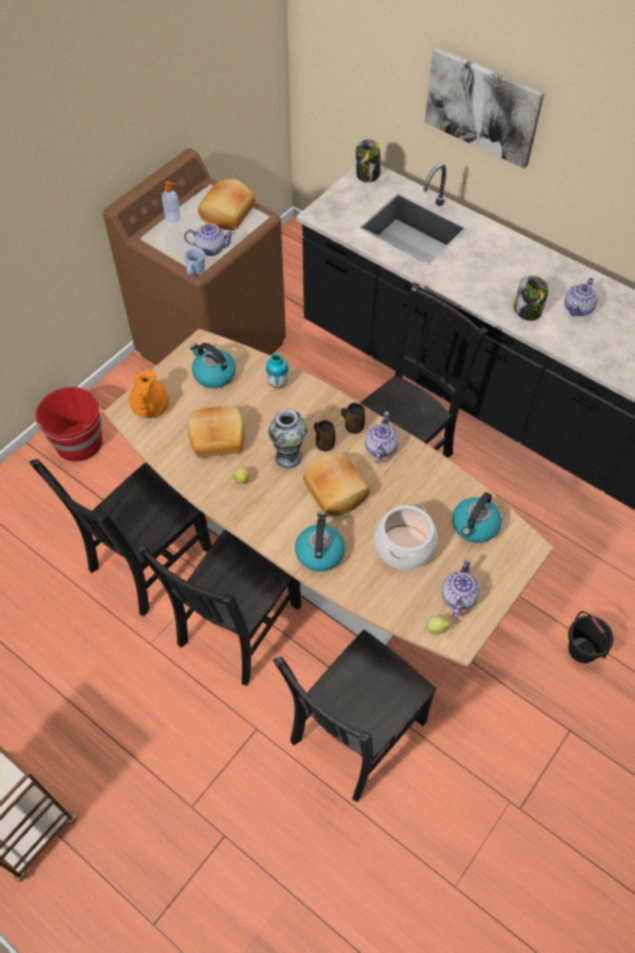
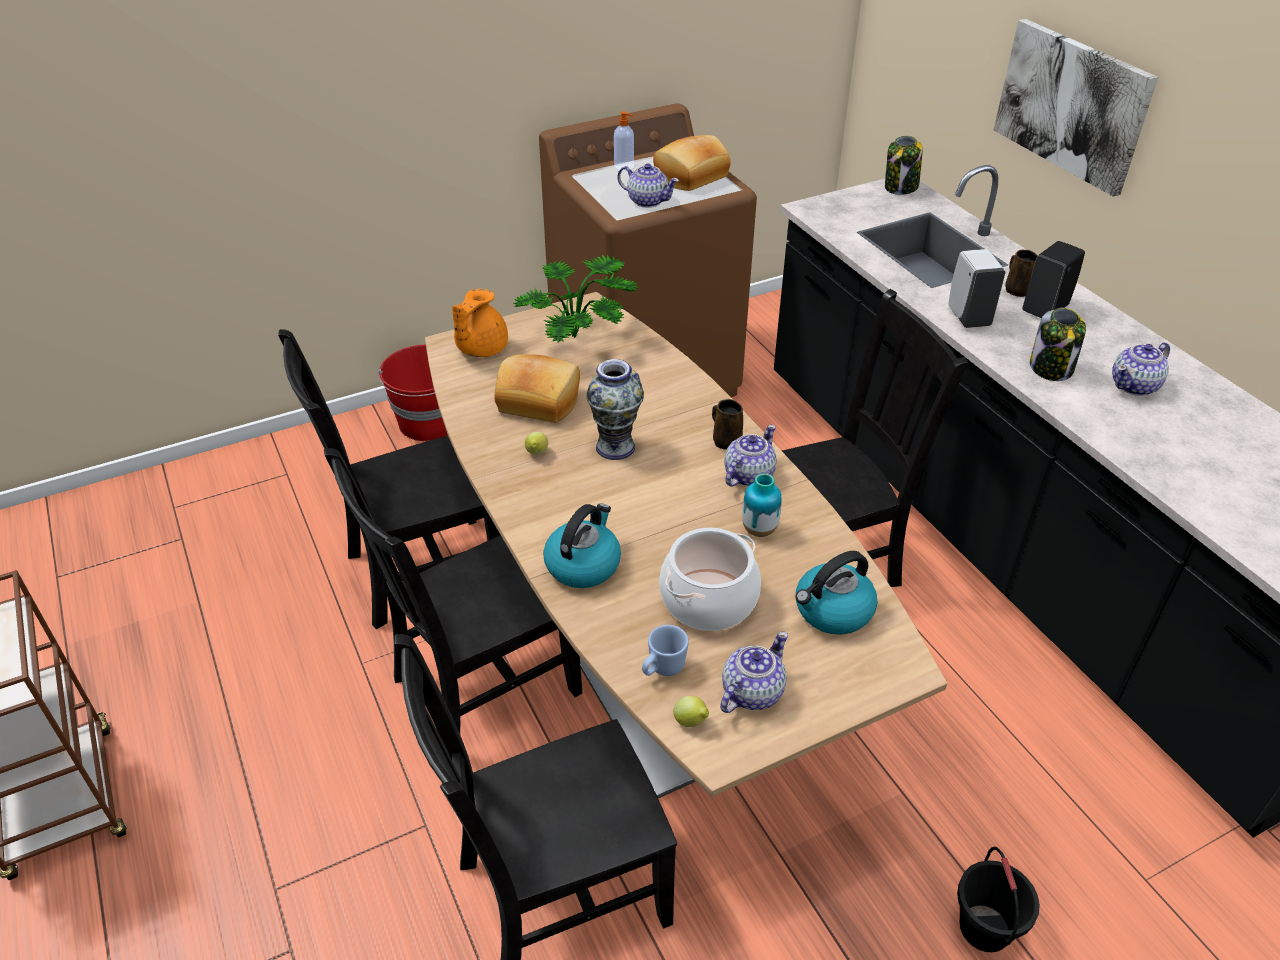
camera: 25 degrees right, 15 degrees down
(195, 272) = (612, 216): blue mug -> blue mug (662, 669)
(213, 374) = (581, 338): kettle -> potted plant
(277, 383) = (655, 368): vase -> vase (759, 530)
(324, 443) = (673, 447): brown mug -> brown mug (1016, 290)
(337, 491) = (655, 504): bread -> none
(462, 283) = (967, 317): none -> white soap dispenser
(505, 261) = (1045, 309): none -> black soap dispenser

